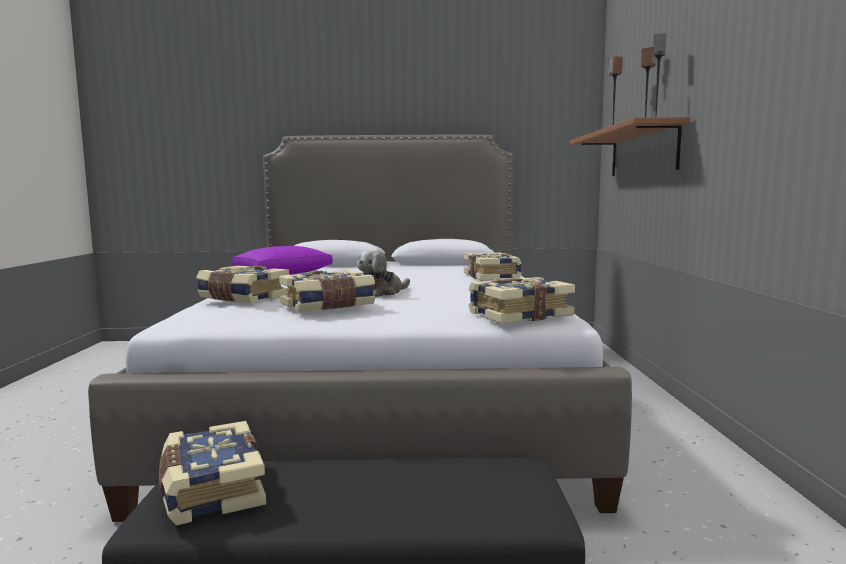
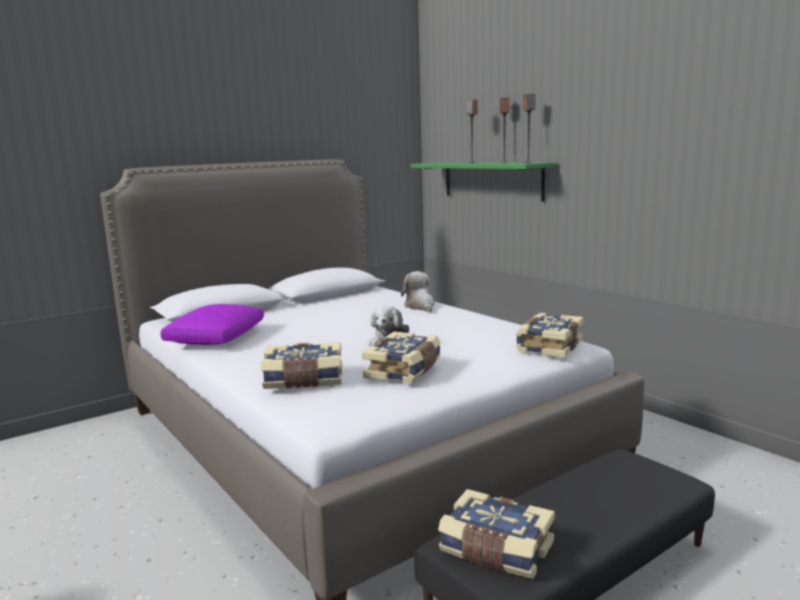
camera: 35 degrees left, 5 degrees up
(492, 277) = (420, 306): book -> plush toy
(642, 152) = (492, 180): brown shelf -> green shelf

